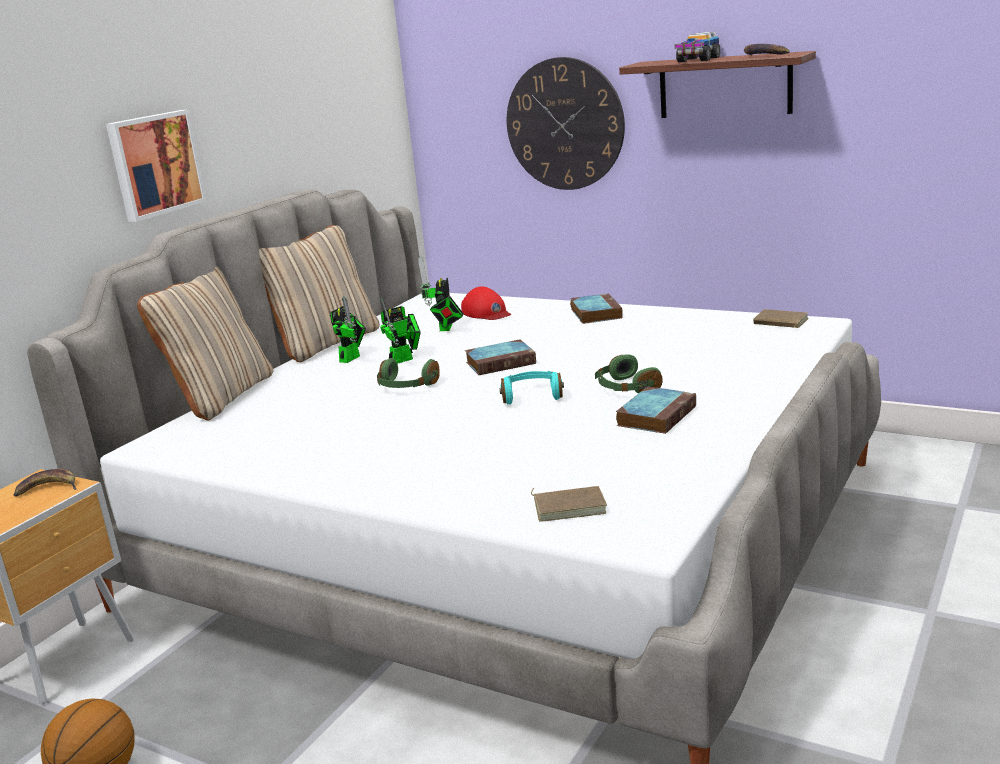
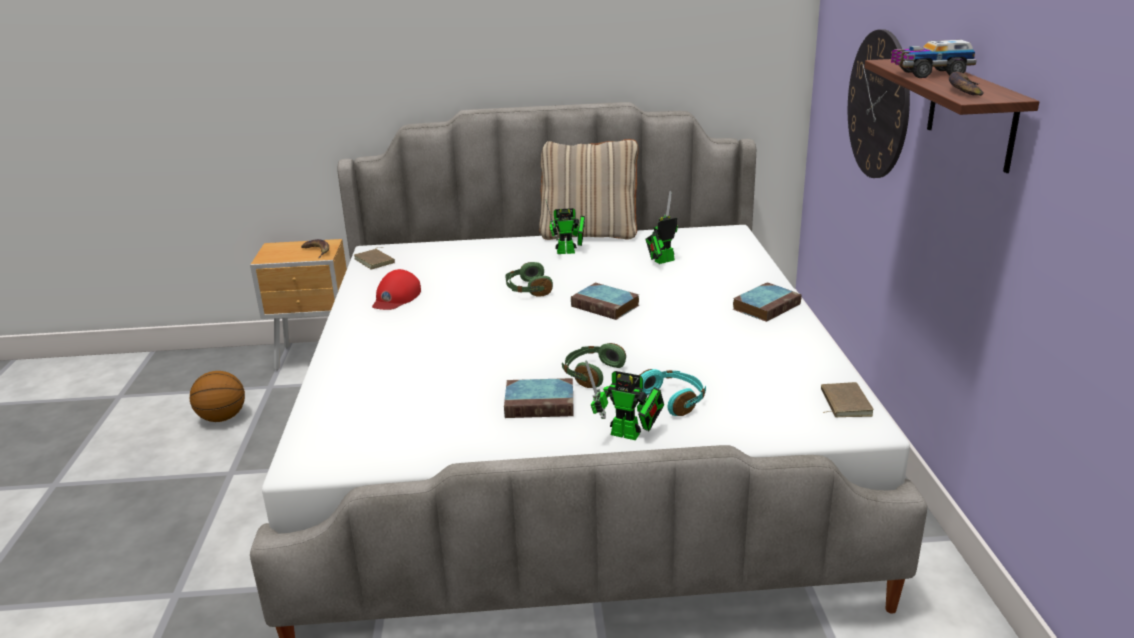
camera: 55 degrees right, 5 degrees up
(154, 164) = (480, 57): picture -> none
(221, 397) = (465, 240): beige pillow -> none
(404, 359) = (581, 270): toy robot -> toy robot (629, 435)
(487, 313) = (717, 263): red cap -> red cap (396, 297)
(532, 396) = (544, 340): turquoise headphones -> turquoise headphones (673, 400)
(569, 506) = (349, 416): brown book -> brown book (376, 261)

